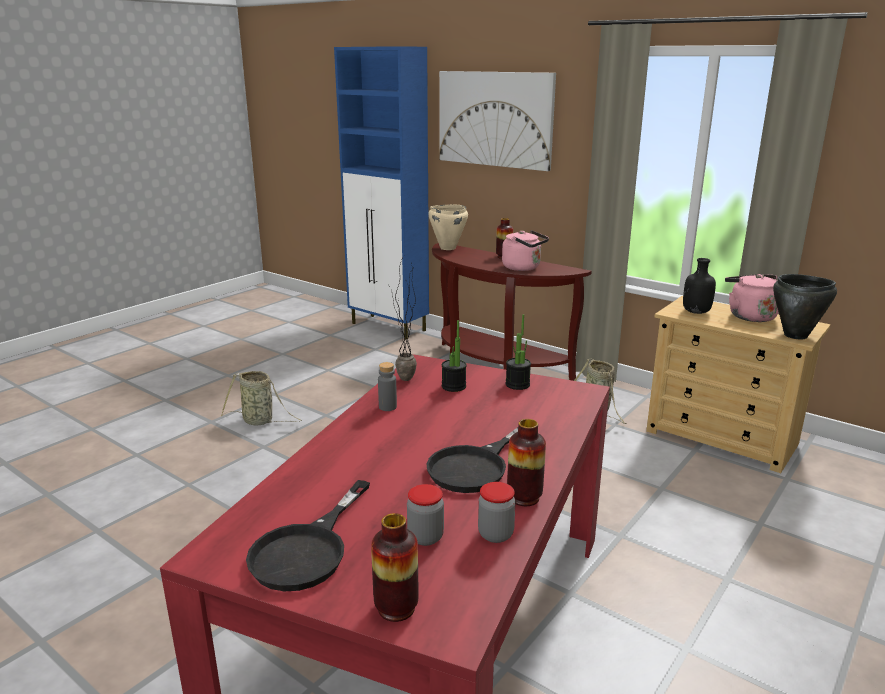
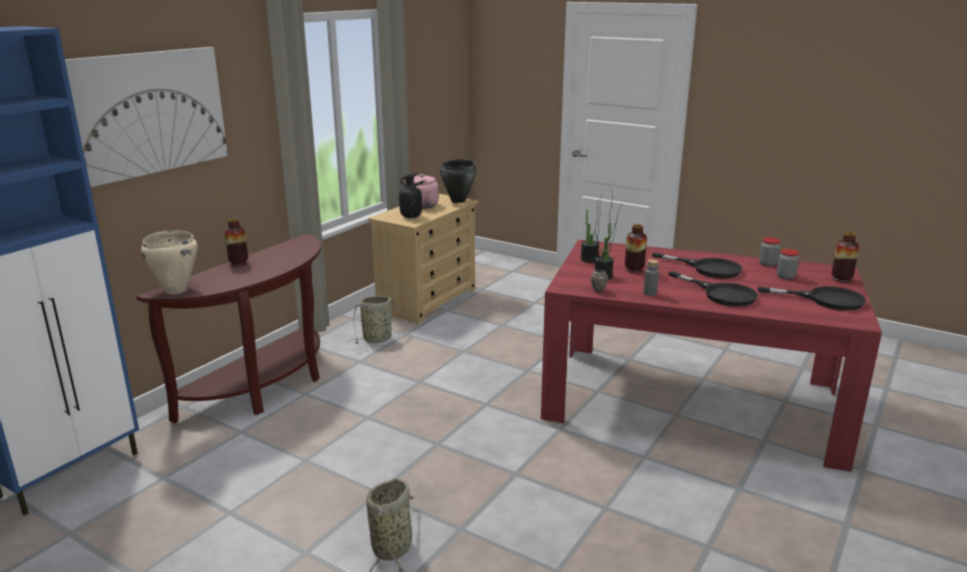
camera: 95 degrees left, 0 degrees up
(368, 456) = (721, 294): none -> black frying pan
(523, 268) = (289, 255): pink kettle -> none
(524, 498) = (730, 259): vase -> vase (634, 270)

